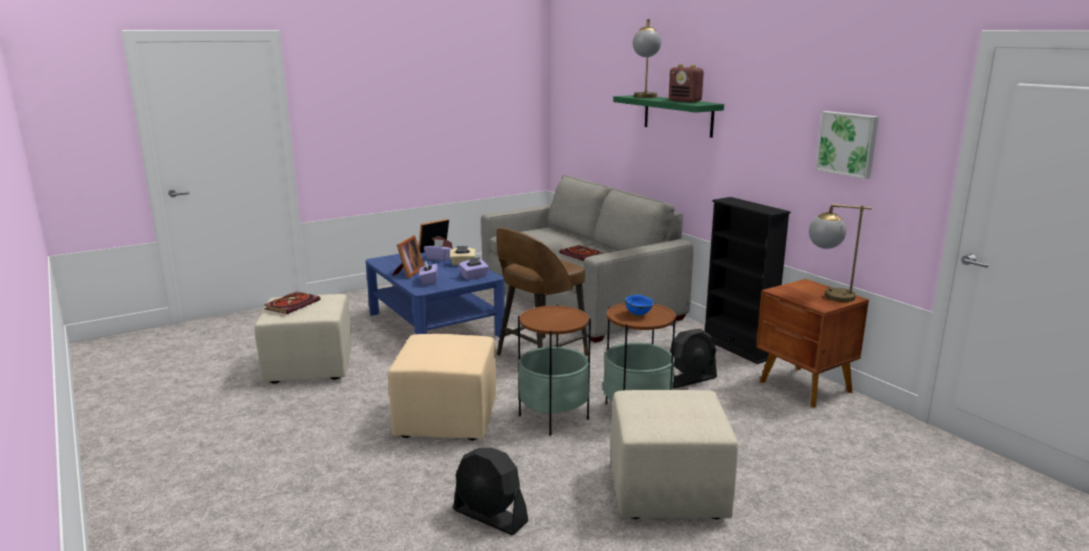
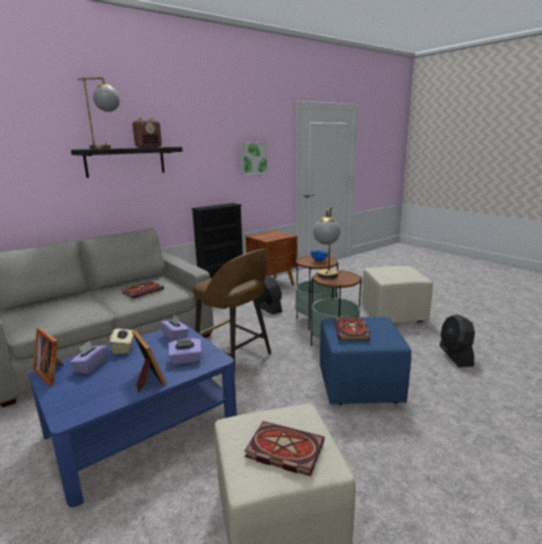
camera: 95 degrees left, 0 degrees up
(408, 273) = (148, 379): picture frame -> picture frame turned 45 degrees clockwise
(441, 341) = (352, 331): none -> book
(446, 419) = (358, 386): beige ottoman -> blue ottoman
(490, 516) = (455, 356): black fan -> black fan turned 150 degrees clockwise
(678, 115) = (125, 161): green shelf -> black shelf
(828, 296) = (273, 234): table lamp -> table lamp (326, 277)

